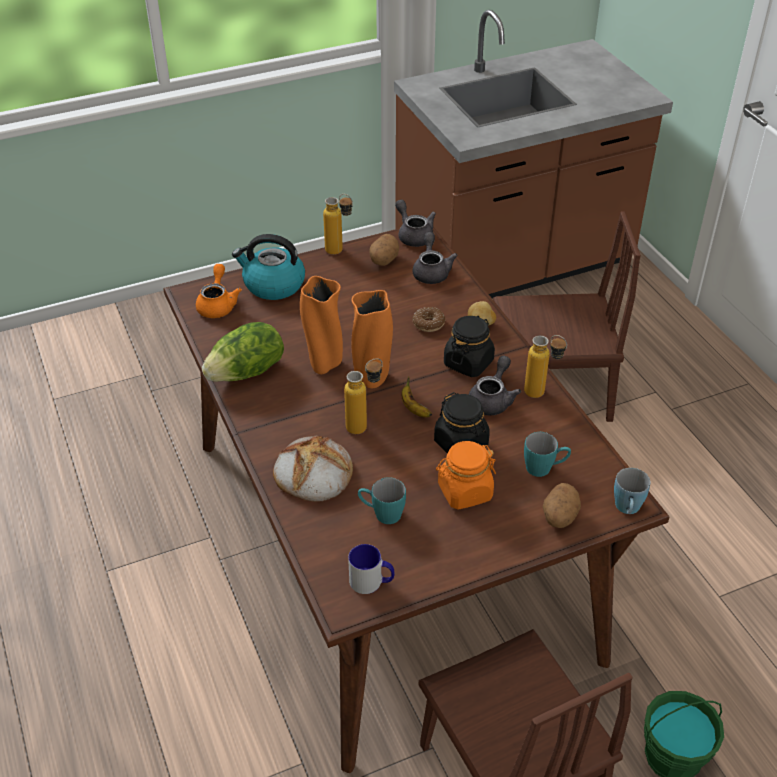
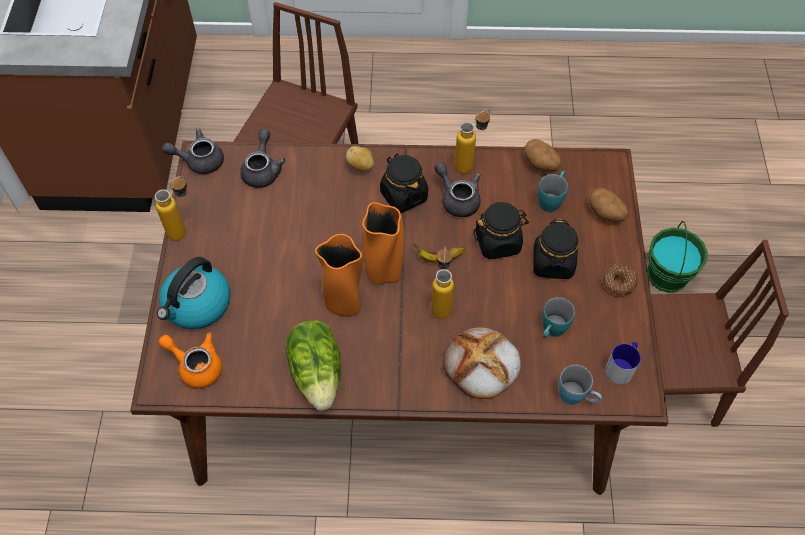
camera: 65 degrees left, 15 degrees up
(383, 261) = (222, 200): potato -> potato (541, 164)
(428, 324) = (335, 202): donut -> donut (618, 283)
(431, 271) = (263, 170): grey teapot -> grey teapot turned 75 degrees clockwise
(464, 492) = (553, 263): orange jar -> black jar
(627, 509) = (616, 169): blue mug -> blue mug (576, 397)

